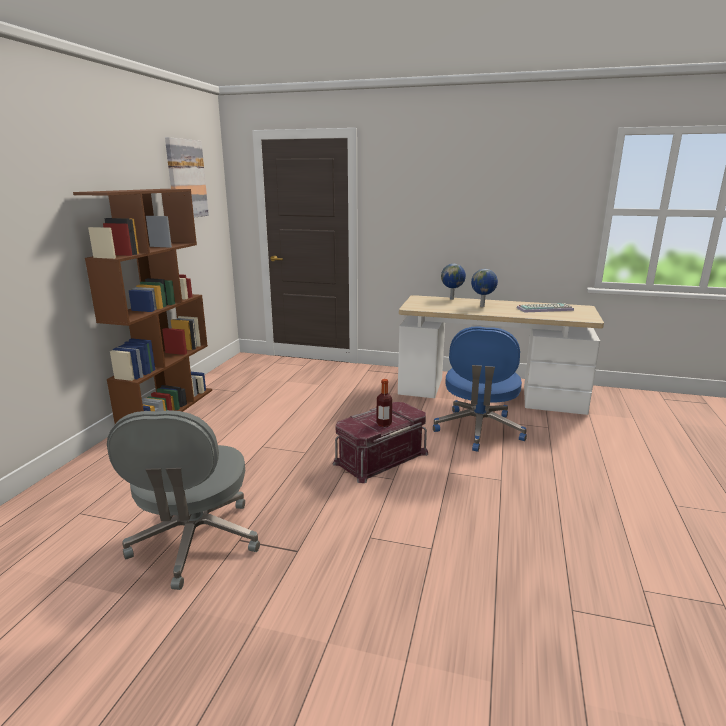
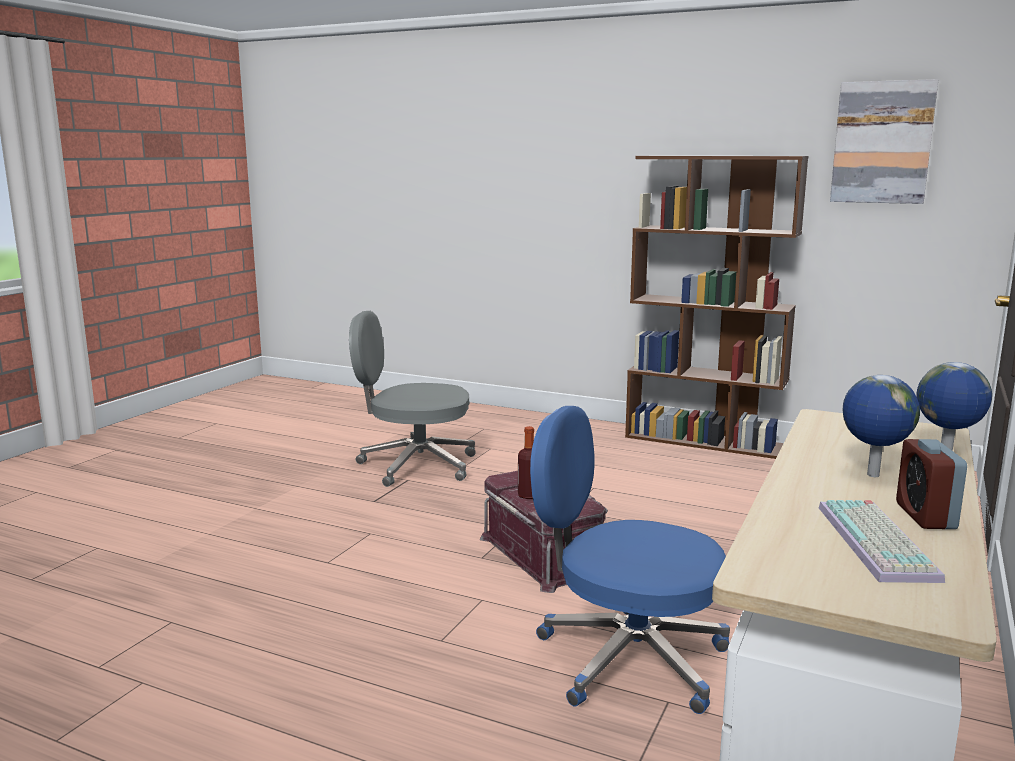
camera: 100 degrees right, 5 degrees down
(516, 304) = (925, 516): none -> alarm clock

